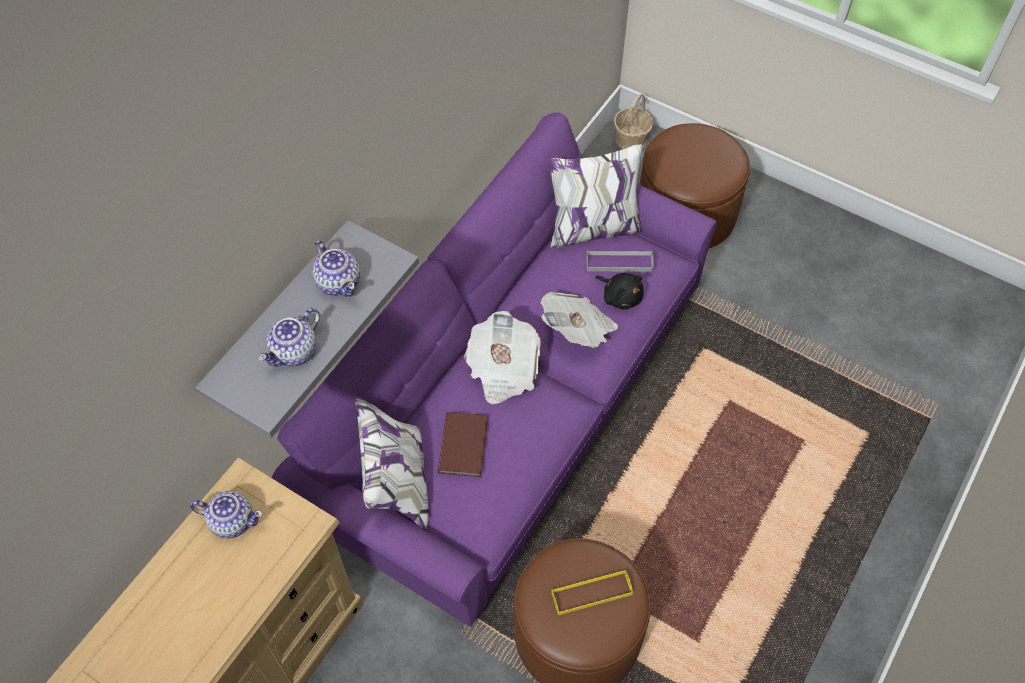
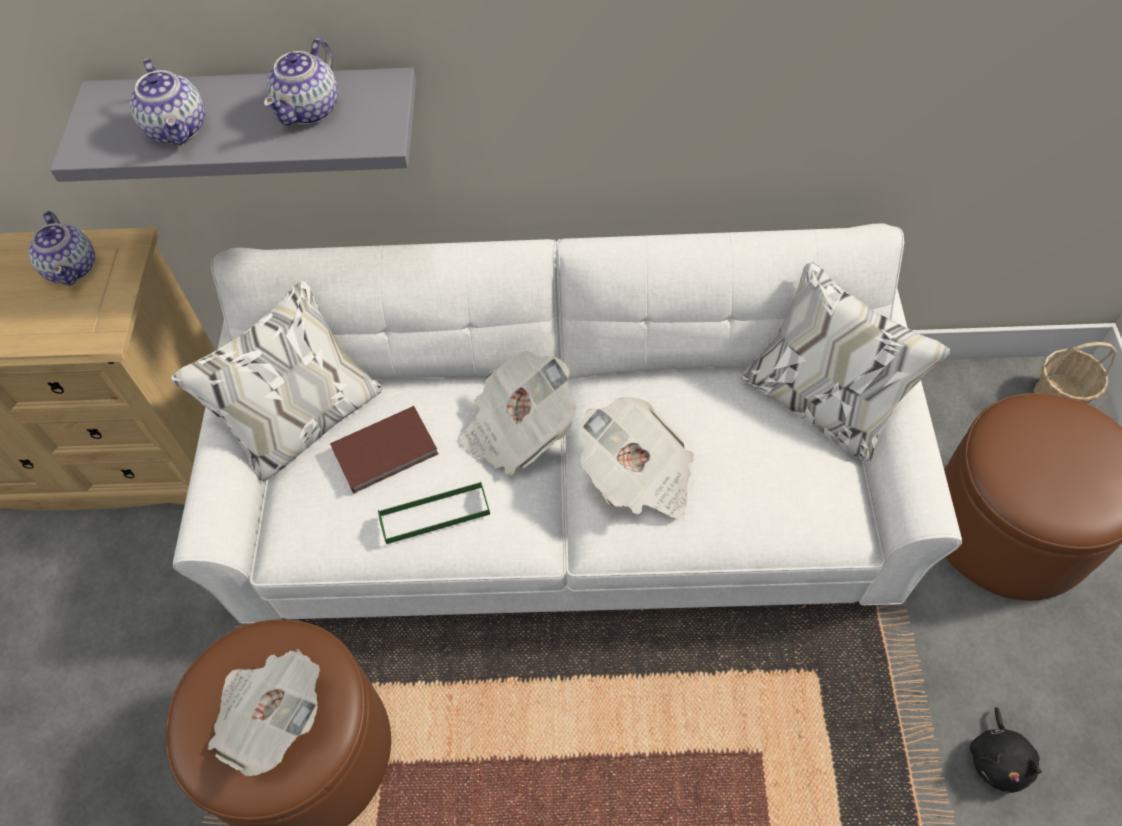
camera: 60 degrees right, 0 degrees up
(294, 352) = (178, 128): teapot -> teapot turned 120 degrees counterclockwise
(511, 400) = (567, 494): purple sofa -> white sofa
(527, 442) = (435, 515): none -> green tray
(591, 593) = (272, 716): yellow tray -> newspaper
(619, 263) = (783, 462): grey tray -> none
(620, 296) = (732, 495): black plush toy -> black plush toy (998, 759)

